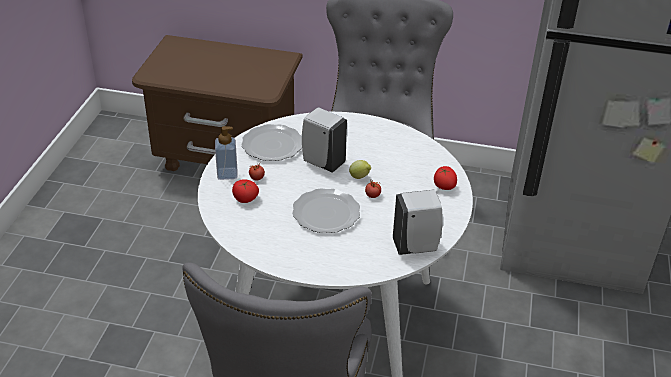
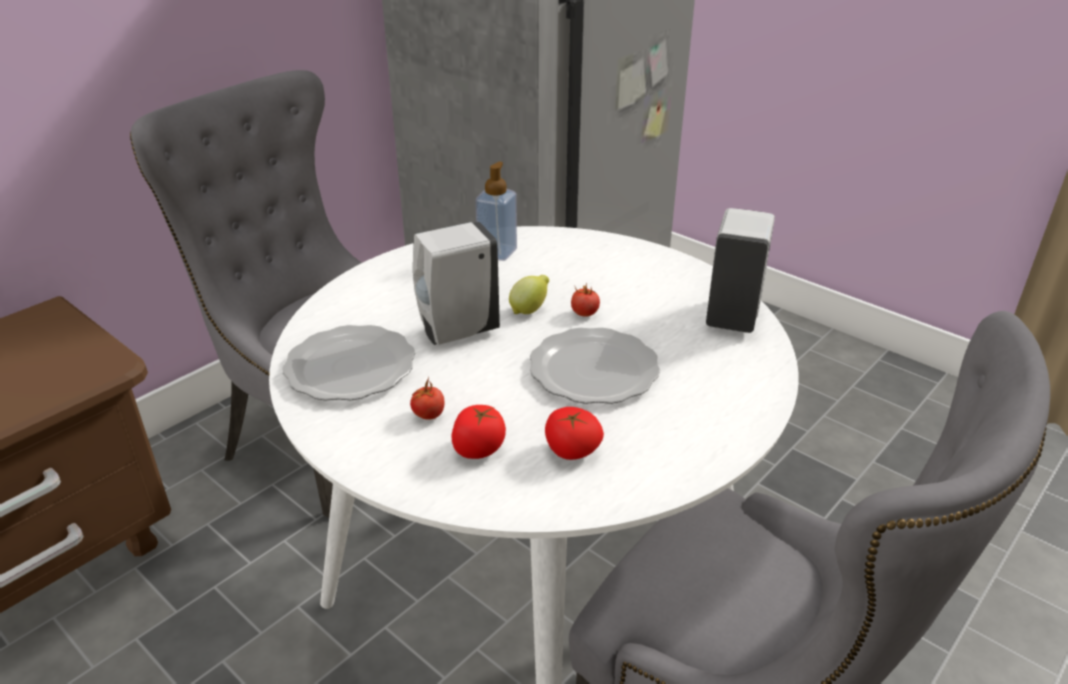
camera: 60 degrees left, 5 degrees down
(227, 174) = (378, 448): soap dispenser -> soap dispenser (497, 252)
(444, 186) = (612, 252): tomato -> tomato (571, 451)

